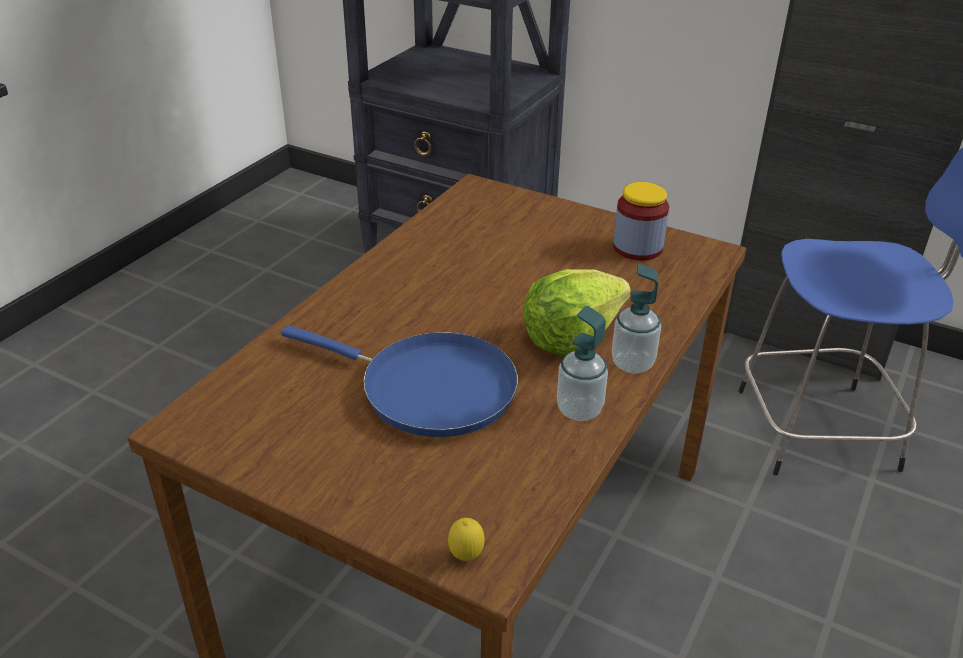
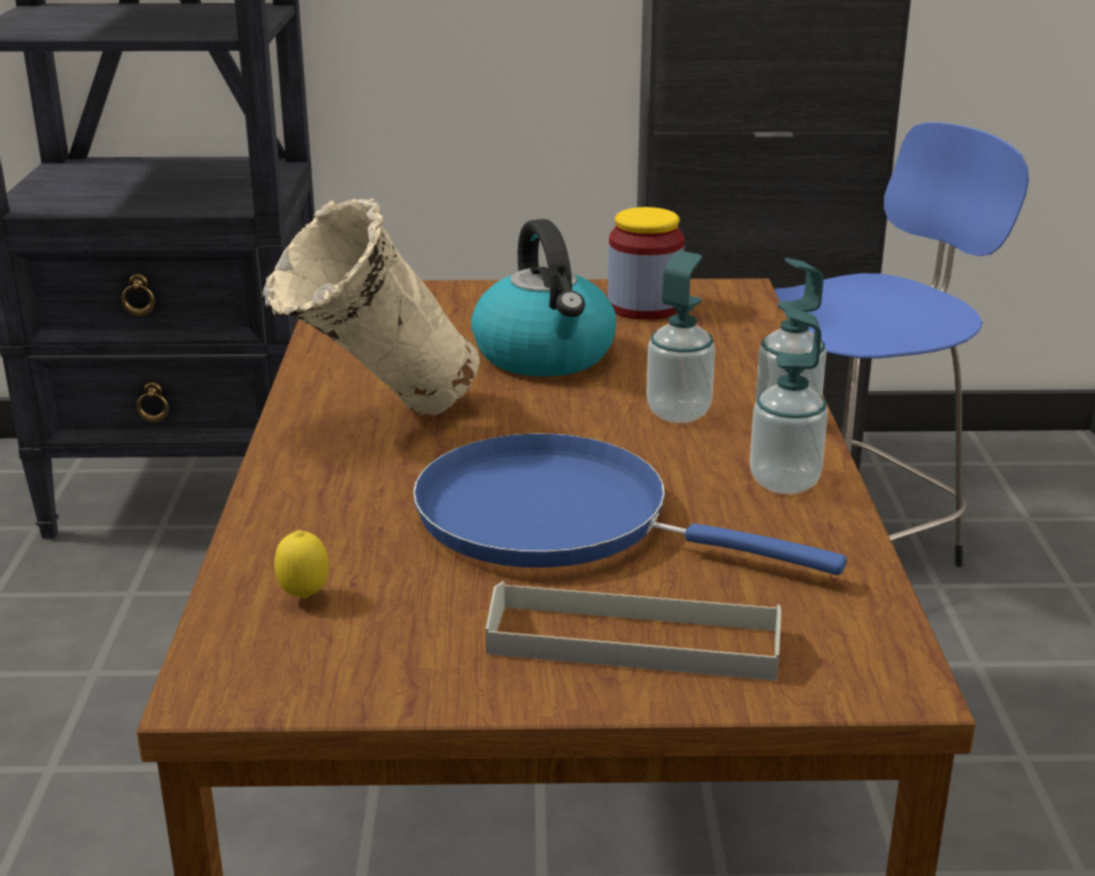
camera: 30 degrees left, 10 degrees down
(383, 483) = (634, 641): none -> grey tray
(402, 286) = (376, 421): none -> beige vase
(428, 388) = (560, 519): blue frying pan -> blue frying pan turned 150 degrees counterclockwise
(466, 557) = (847, 679): lemon -> lemon (304, 598)
(539, 268) = (546, 356): none -> kettle
(571, 337) = (678, 413): lettuce -> soap dispenser

